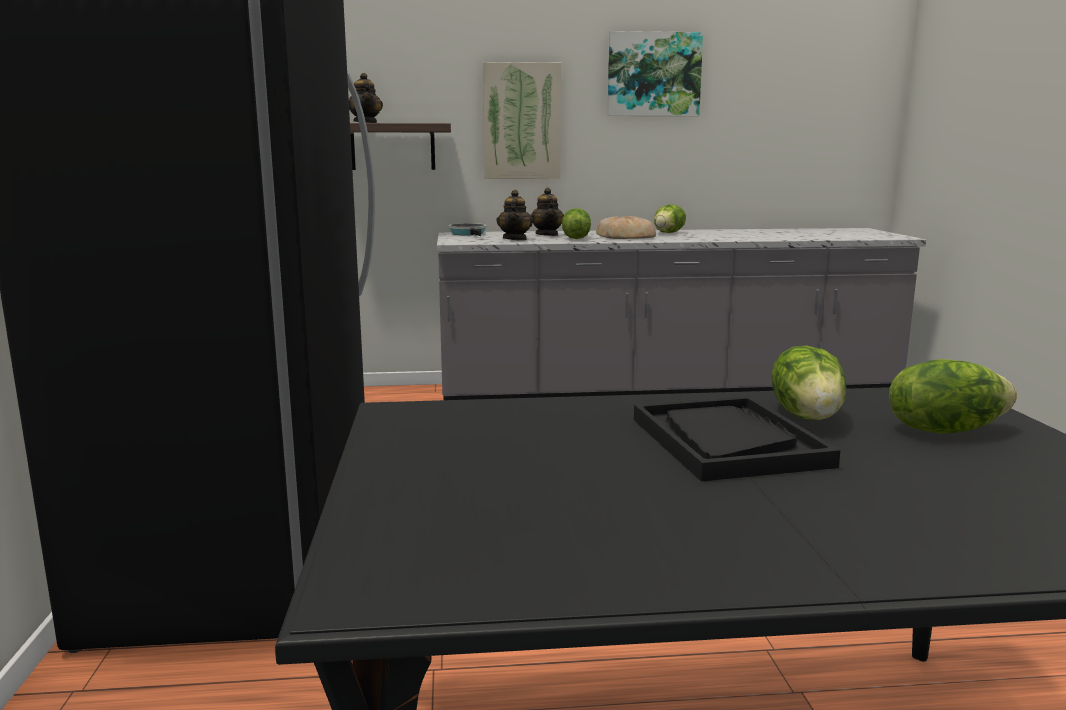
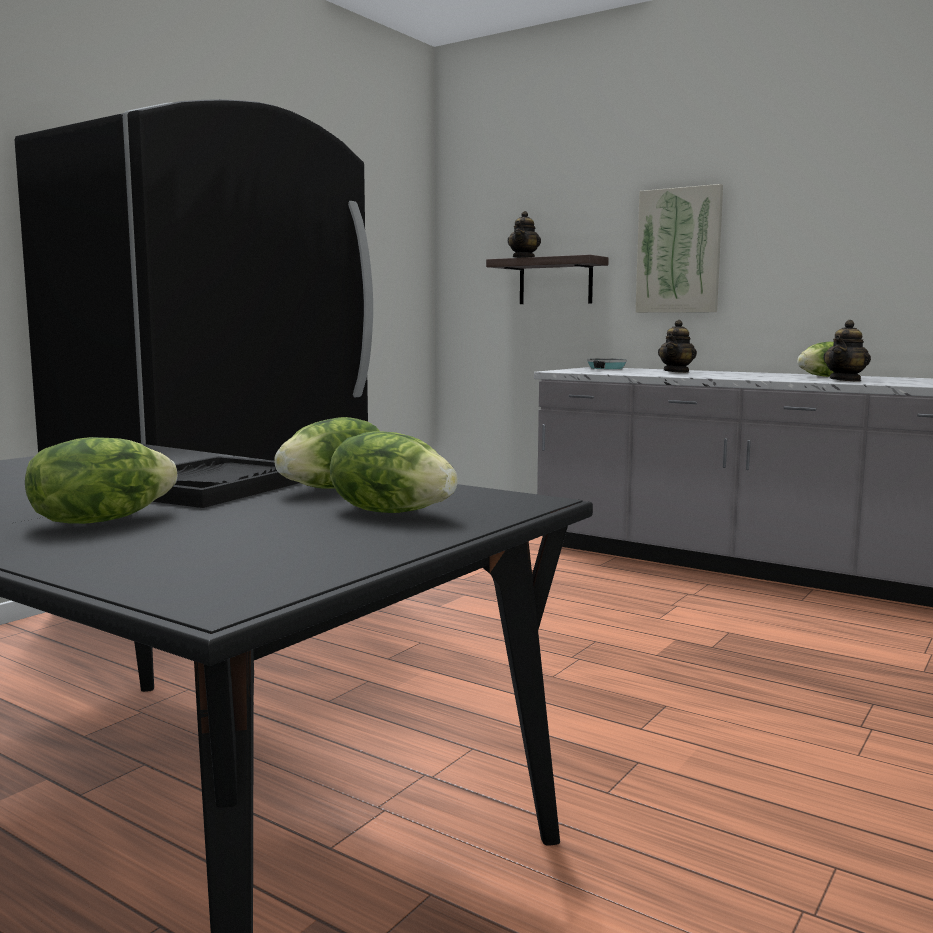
camera: 40 degrees right, 5 degrees down
(515, 239) = (625, 372): teapot -> teapot (846, 380)
(575, 238) = (688, 374): lettuce -> lettuce (101, 520)
(626, 236) = (755, 376): bread -> none
(653, 74) = (835, 187): picture -> none

